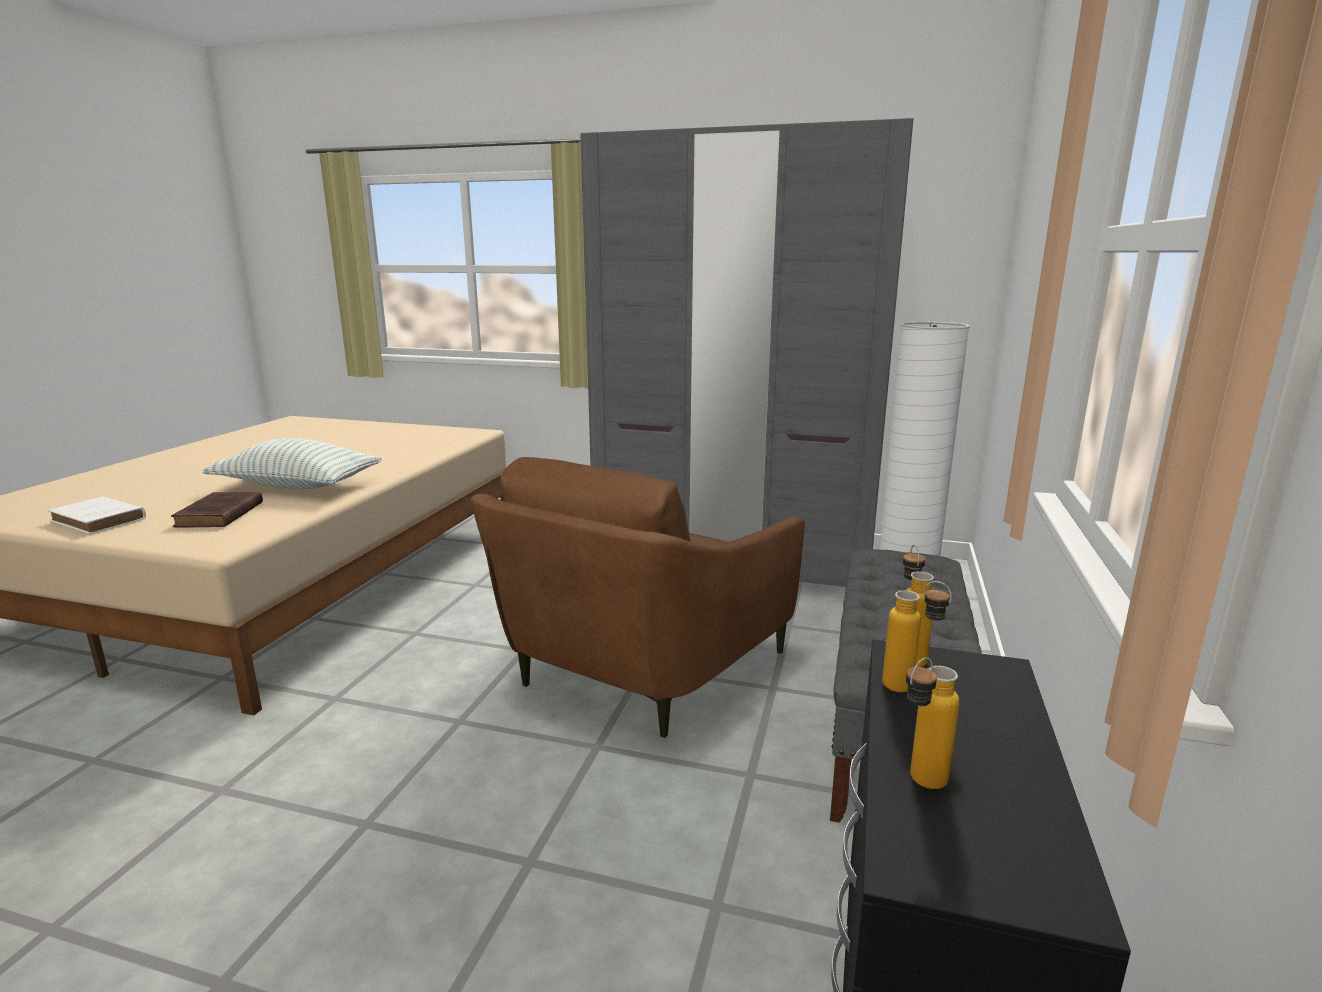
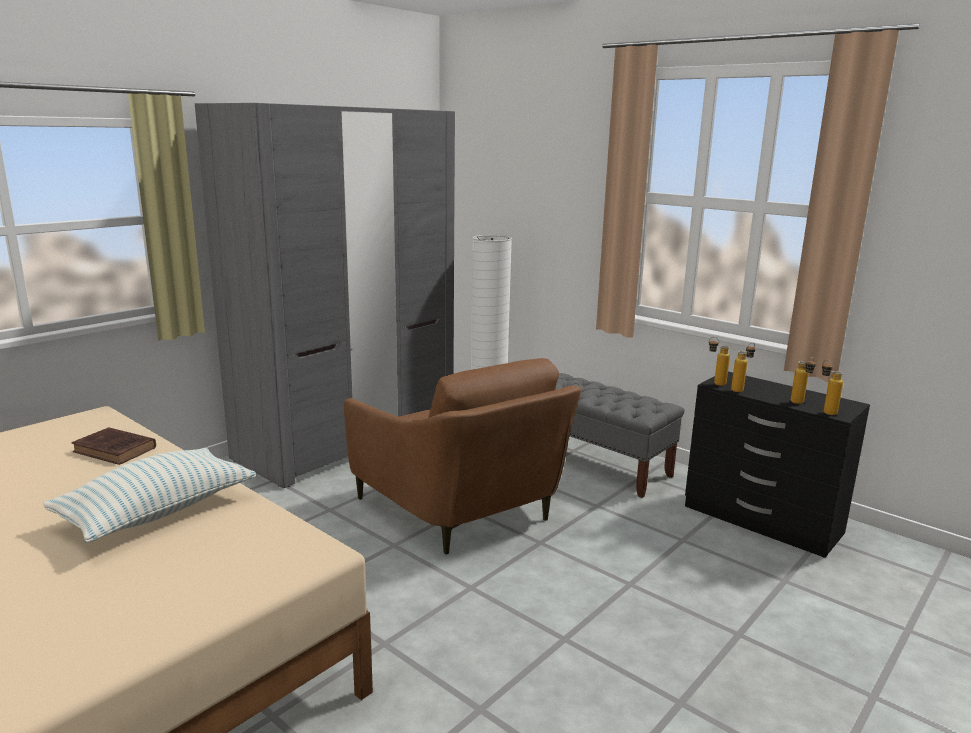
camera: 65 degrees left, 0 degrees up
(100, 520) = (113, 635): white book -> none
(219, 515) = (209, 556): brown book -> brown book (116, 450)
(911, 836) = (825, 411): none -> bottle

